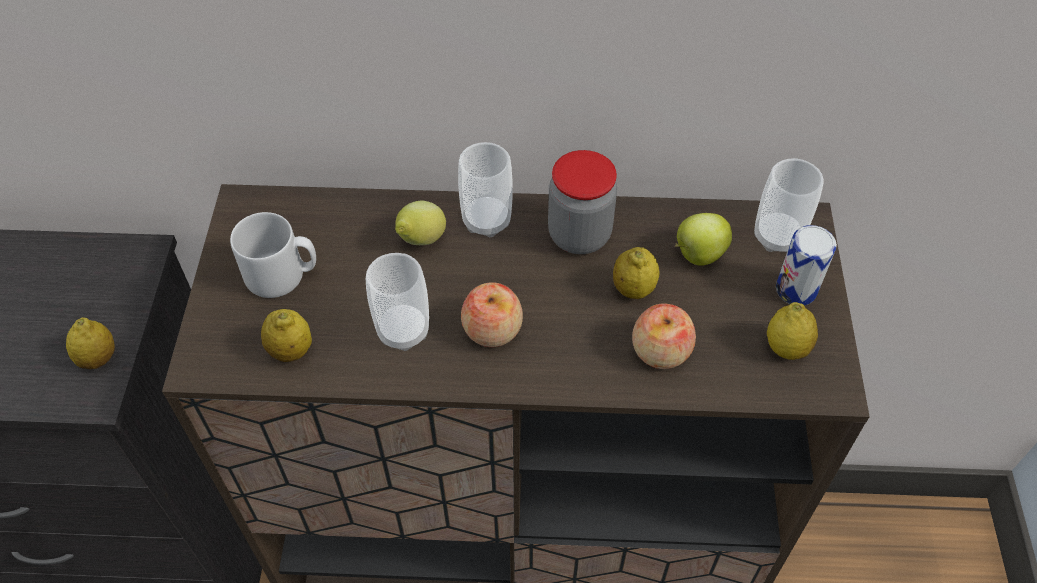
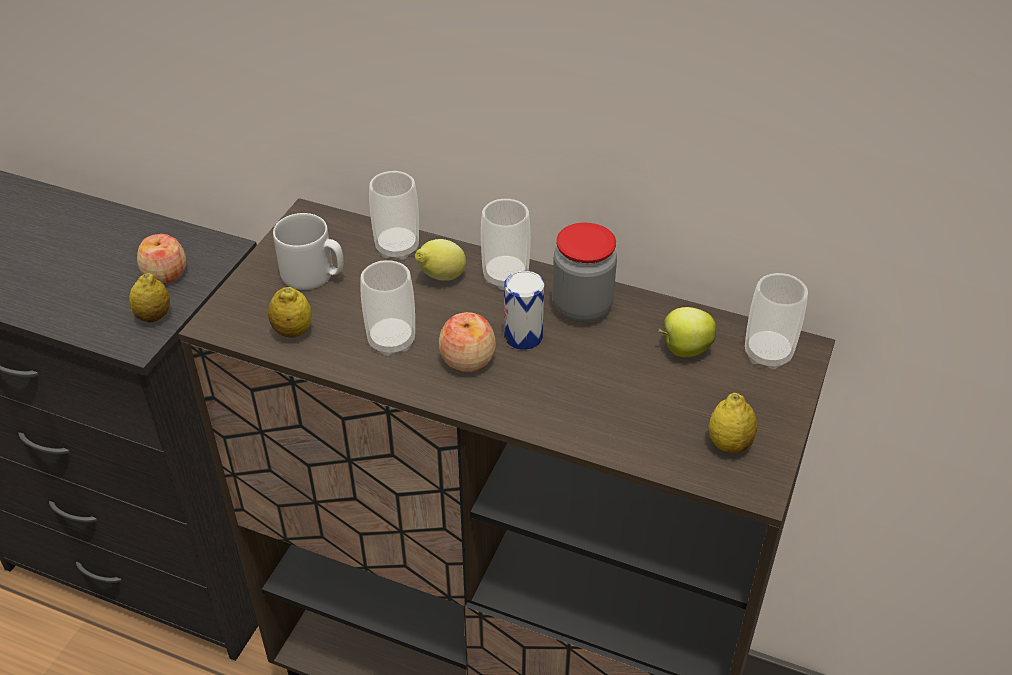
camera: 20 degrees right, 10 degrees down
(358, 217) = (397, 248): none -> cup
(633, 289) = (609, 361): lemon -> none
(660, 350) = (609, 414): apple -> apple (165, 274)
(796, 289) = (763, 400): can -> can (523, 337)

